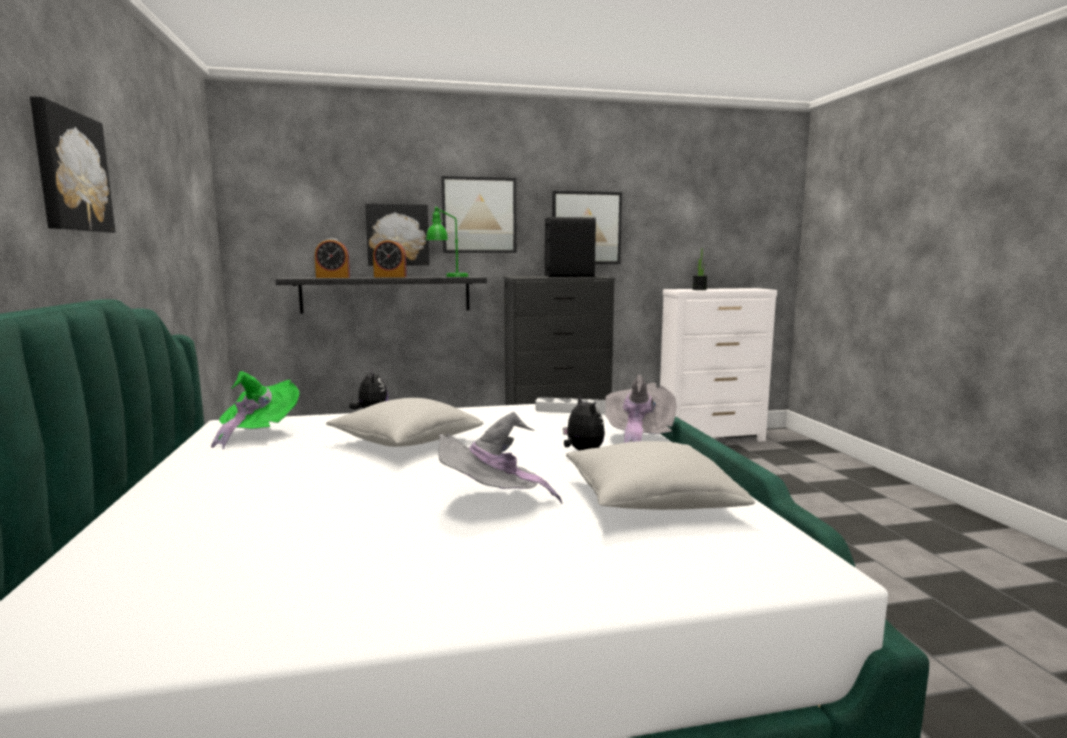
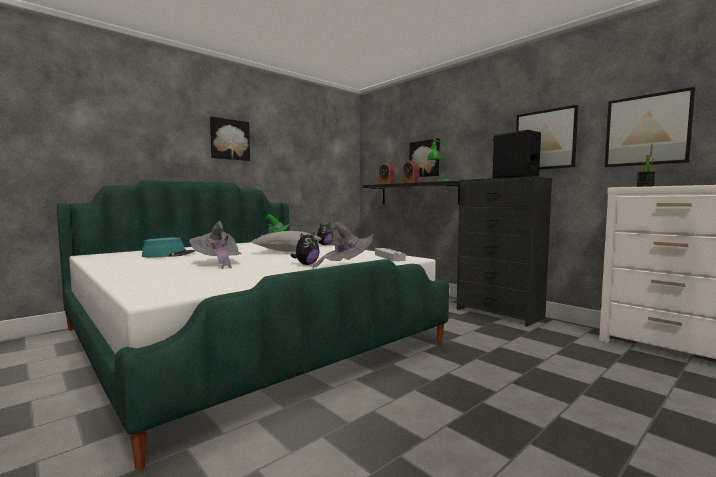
camera: 60 degrees right, 5 degrees down
(248, 538) = (169, 255): none -> turquoise hat
(479, 215) = (468, 141): picture -> picture (647, 130)
(649, 500) = (238, 276): grey pillow -> none

